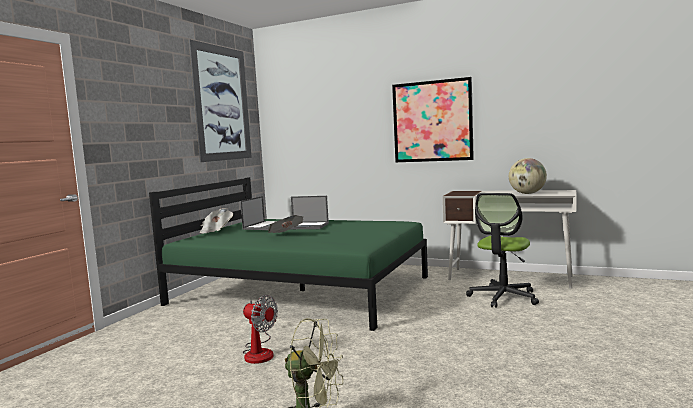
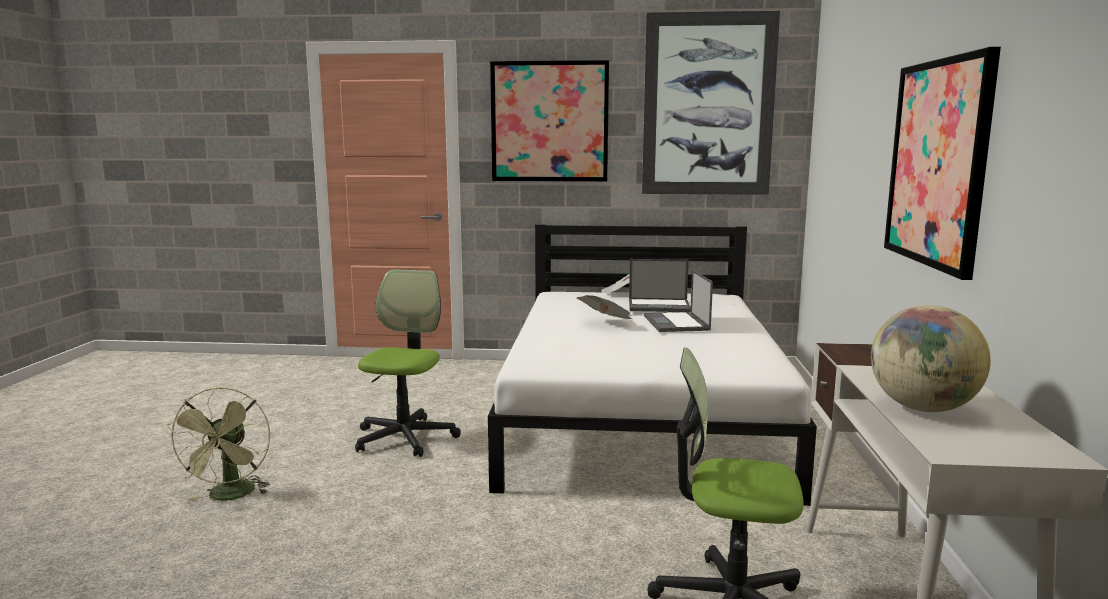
camera: 70 degrees right, 5 degrees up
(144, 111) = (549, 122): none -> picture
(259, 352) = (405, 438): fan -> office chair
(301, 290) = (641, 417): green bed -> white bed

